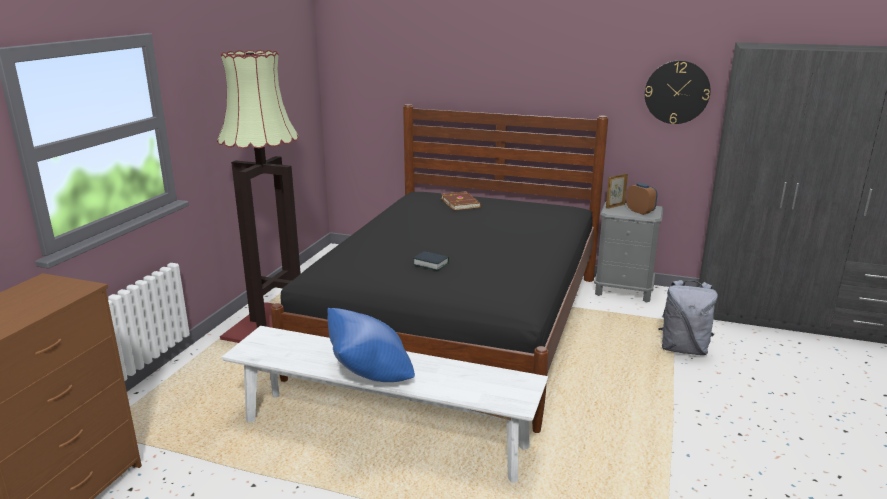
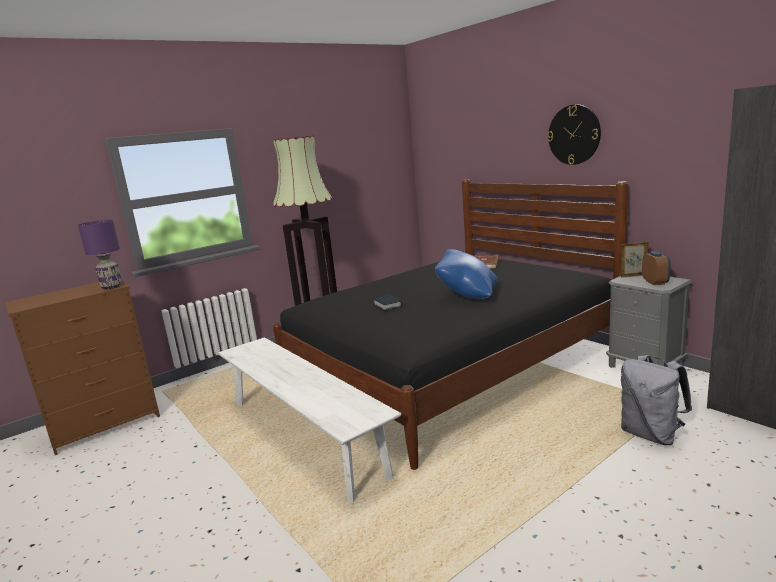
camera: 35 degrees right, 5 degrees down
(75, 289) = (111, 287): none -> purple table lamp
(370, 373) = (281, 380): blue pillow -> blue pillow (467, 295)
(677, 92) = (702, 152): wall clock -> wall clock (574, 135)

